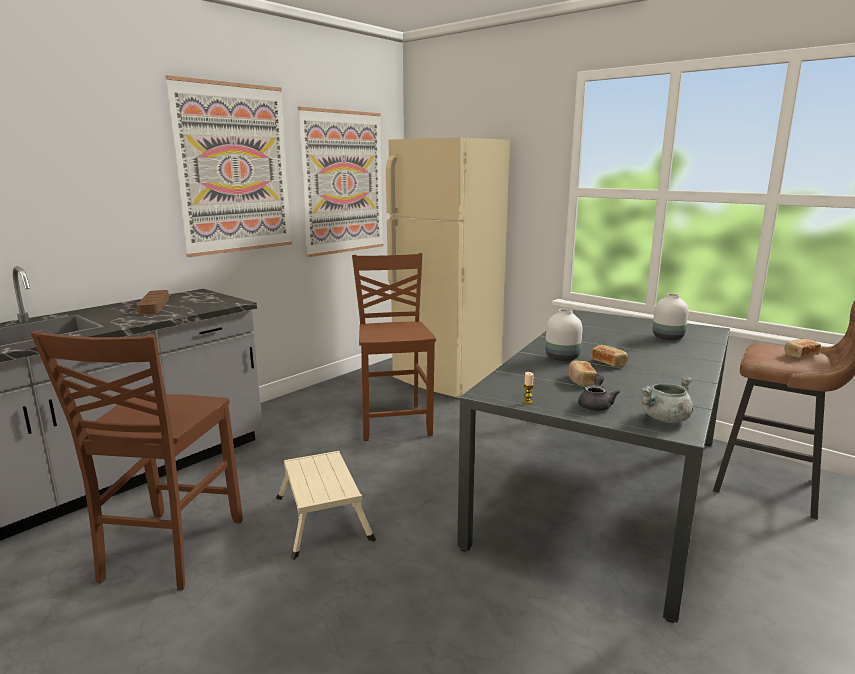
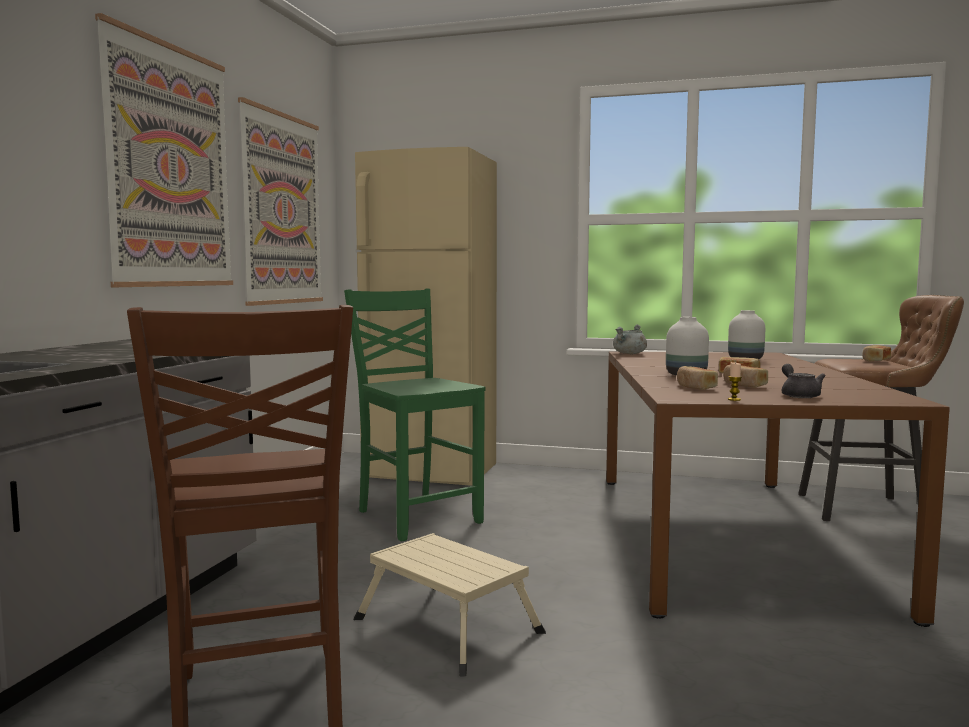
camera: 25 degrees left, 10 degrees down
(154, 306) = (99, 350): brown tray -> none
(395, 421) = (416, 517): brown chair -> green chair
(533, 378) = (695, 387): none -> bread
(604, 487) = (726, 536): grey dining table -> brown dining table
(665, 419) = (878, 397): grey cooking pot -> grey cooking pot (629, 353)

